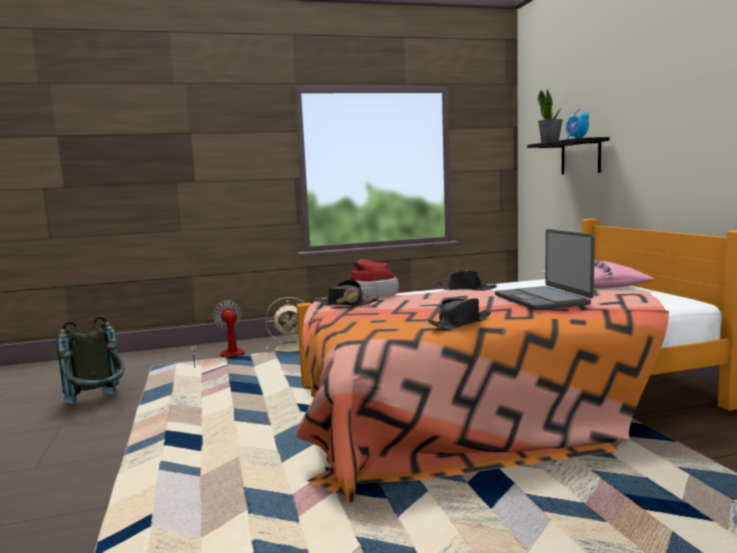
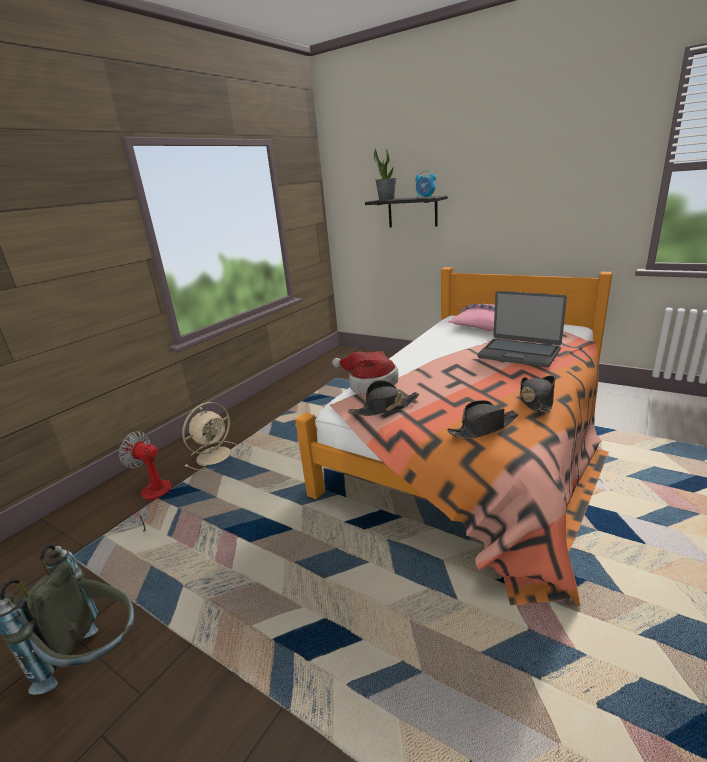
camera: 40 degrees left, 15 degrees up
(465, 289) = (419, 354): black hat -> black hat (483, 428)

